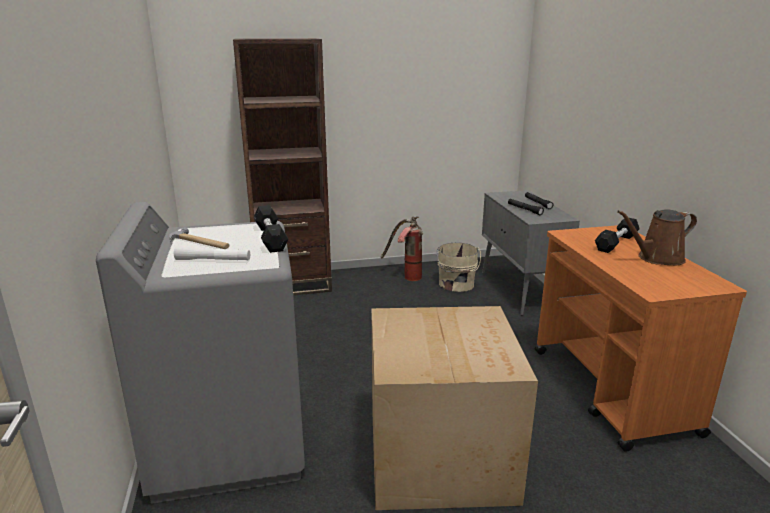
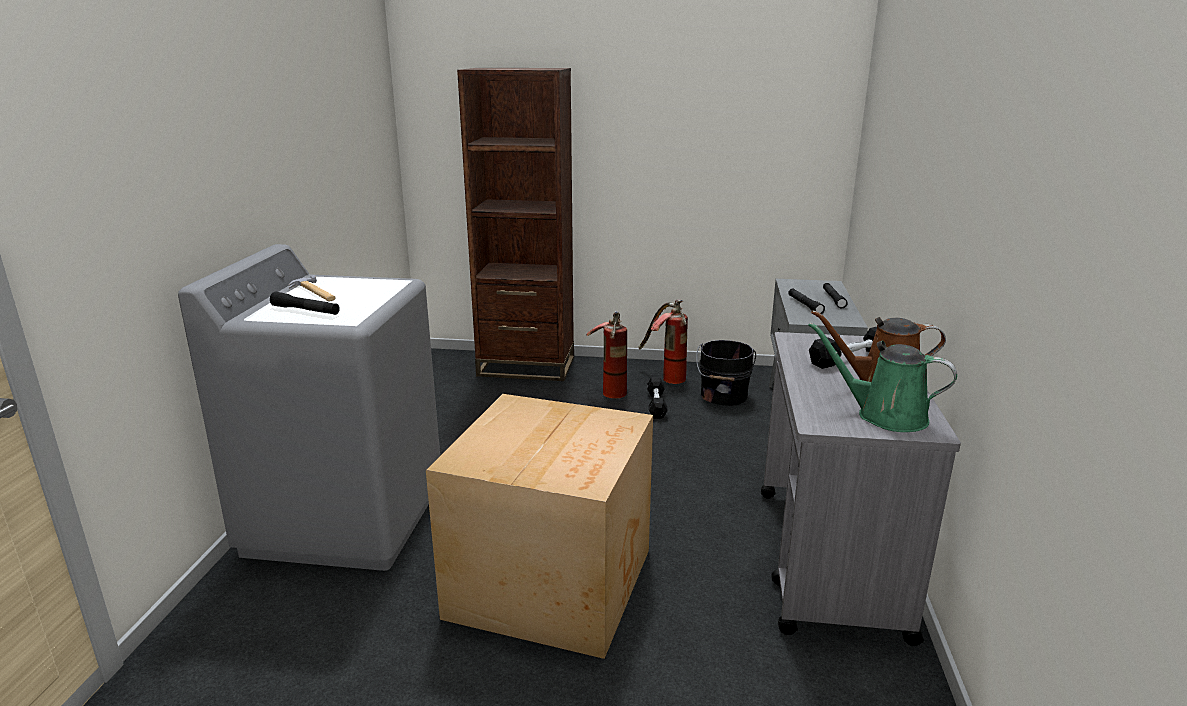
camera: 20 degrees right, 0 degrees up
(213, 260) = (305, 310): white flashlight -> black flashlight
(270, 238) = (387, 296): black dumbbell -> black dumbbell (656, 404)
(372, 292) = (611, 389): none -> fire extinguisher
(456, 285) = (723, 396): beige bucket -> black bucket
(612, 391) = (829, 561): orange cart -> grey cart
(684, 280) = (884, 416): none -> green watering can

